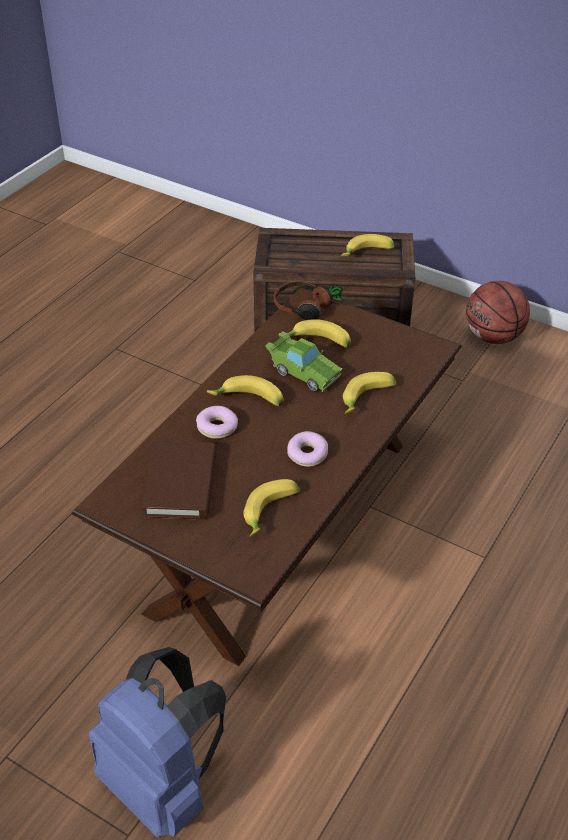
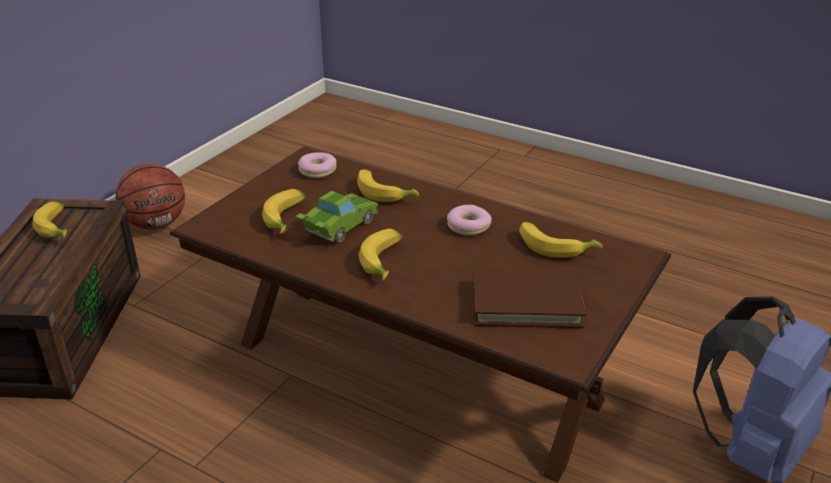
camera: 90 degrees left, 10 degrees down
(217, 427) = (431, 282): donut -> donut (318, 170)
(303, 307) = (216, 227): headphones -> none

